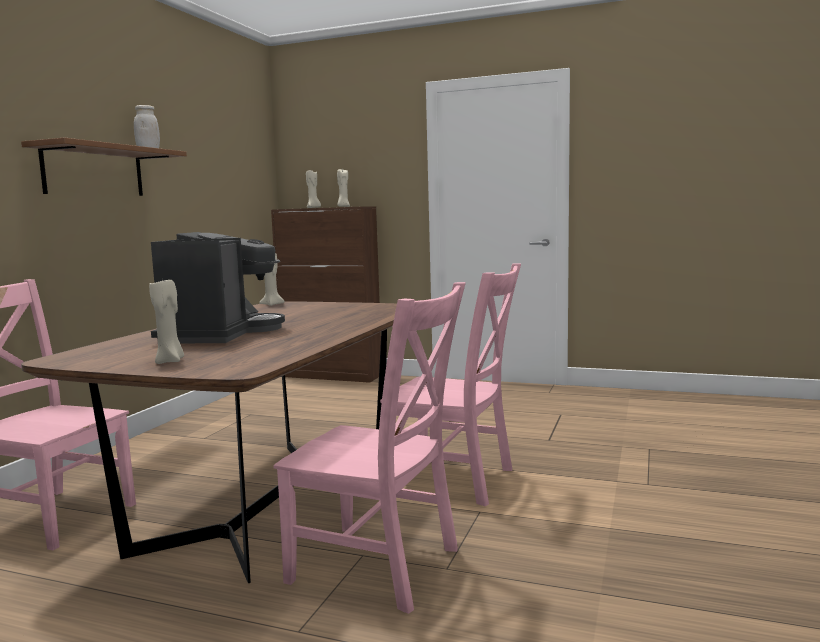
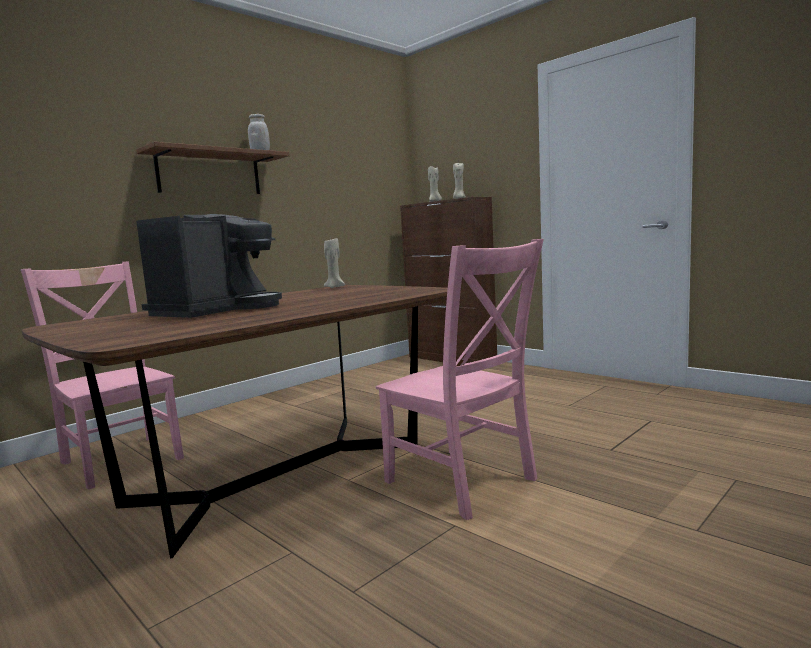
camera: 25 degrees right, 0 degrees up
(170, 361) = (105, 331): beige candle -> none
(380, 567) = (293, 571): pink chair -> none

